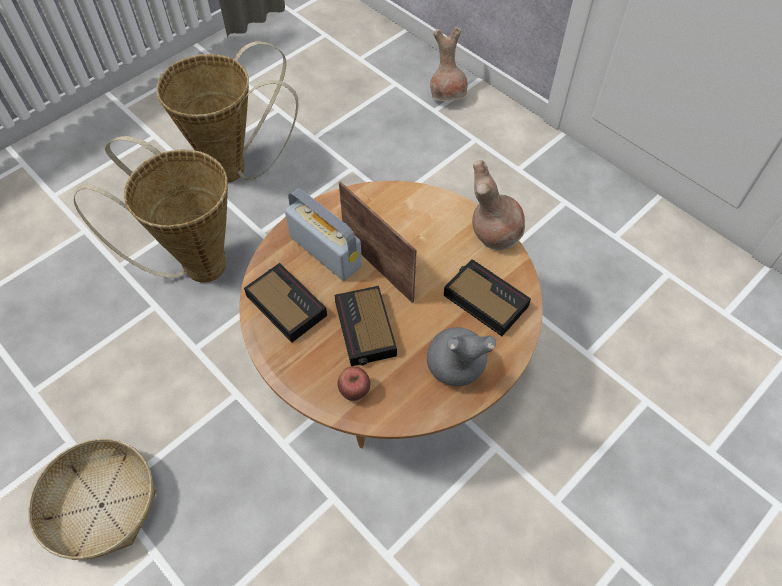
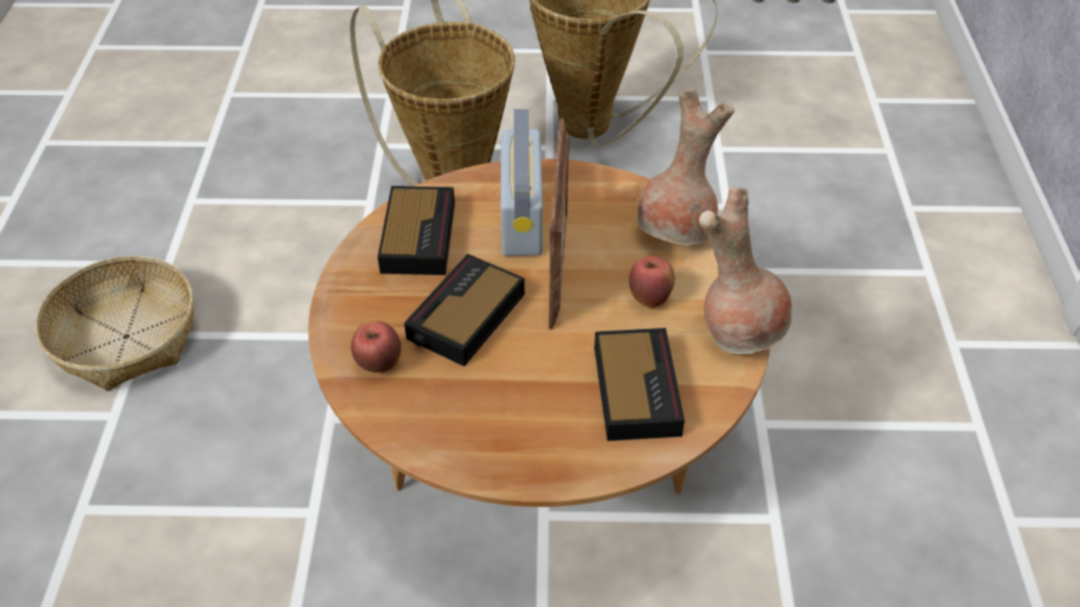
camera: 45 degrees right, 10 degrees down
(438, 249) = (650, 298): none -> apple
(448, 95) = (948, 202): brown vase -> brown vase (677, 232)
(454, 370) = (507, 429): grey vase -> none

